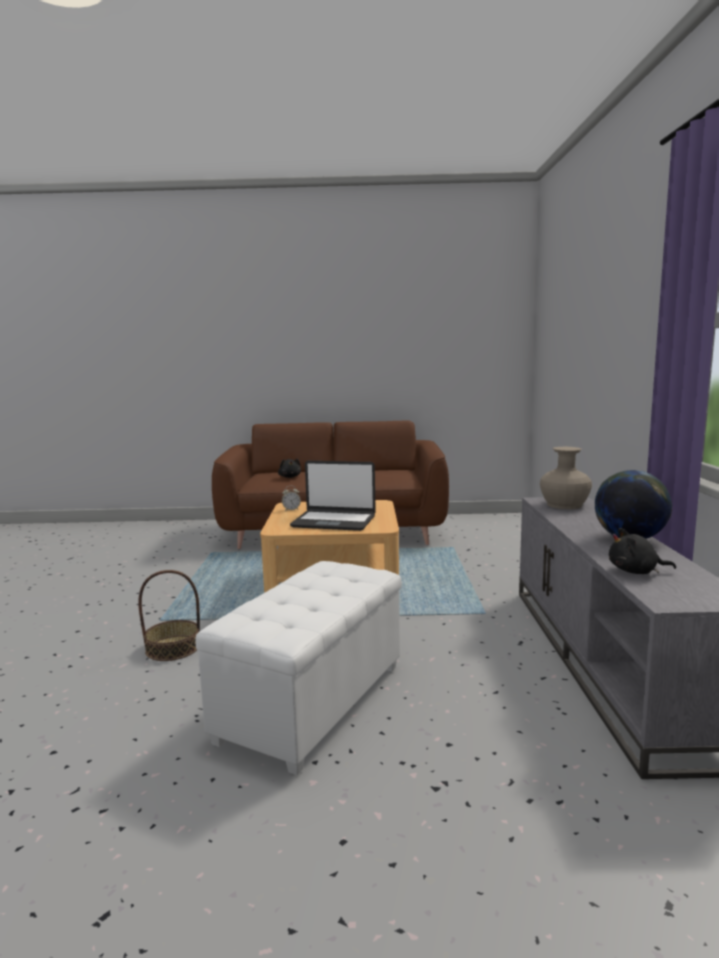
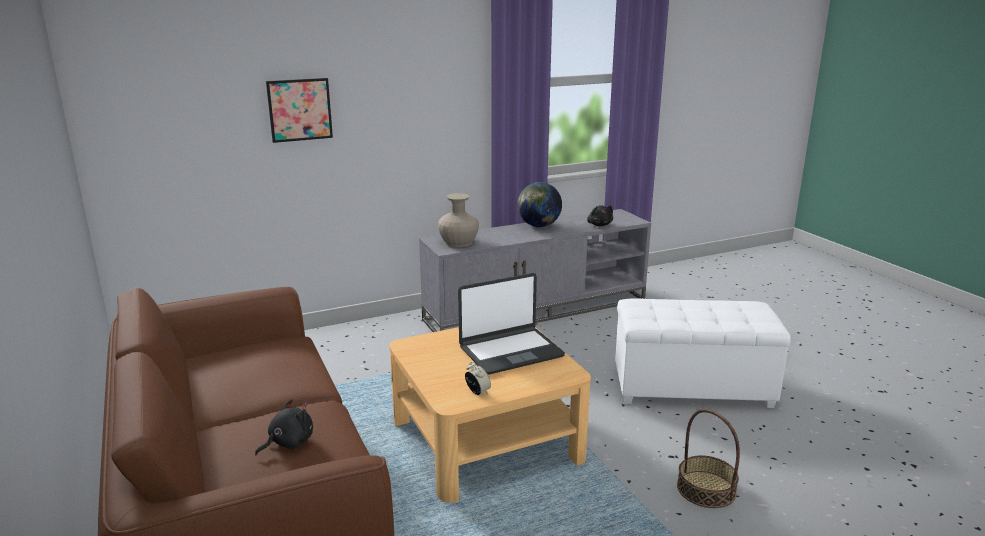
camera: 115 degrees left, 10 degrees up
(334, 521) = (510, 351): laptop -> laptop turned 75 degrees clockwise
(583, 344) = (299, 110): none -> picture

